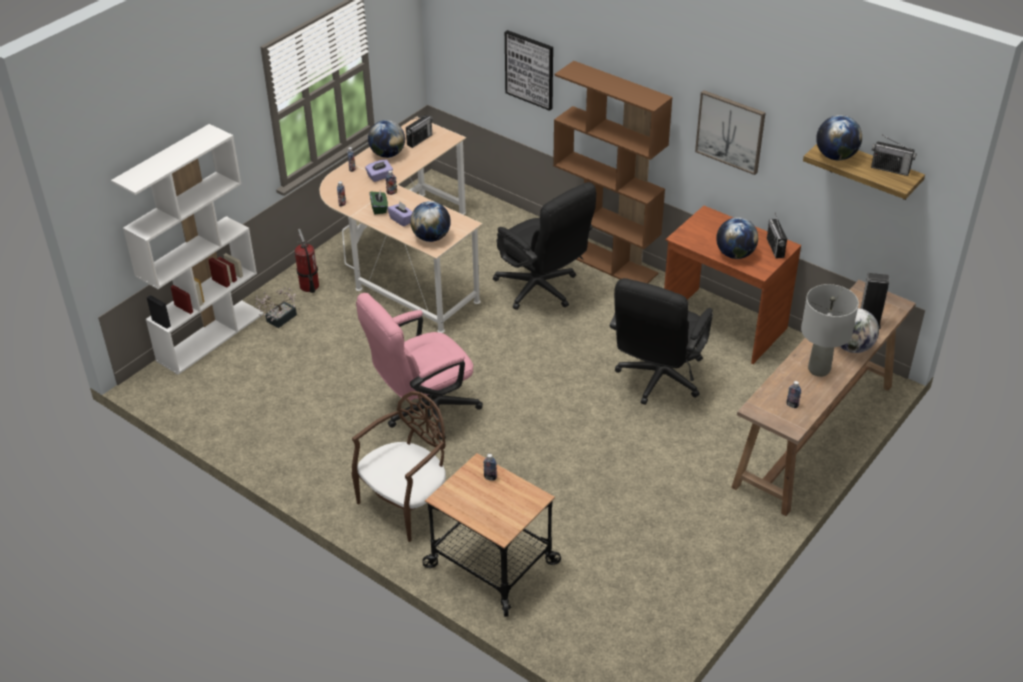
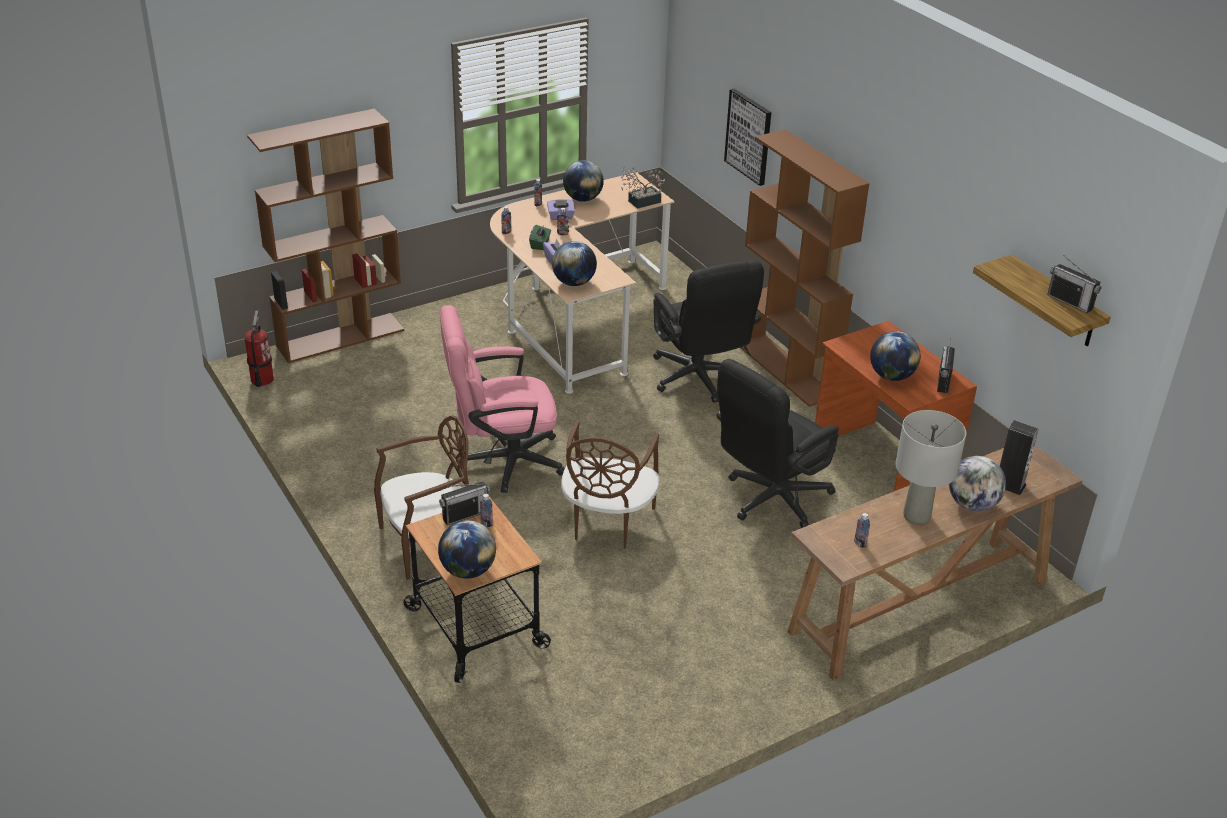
camera: 20 degrees right, 5 degrees down
(211, 336) = (341, 337): white bookcase -> brown bookcase
(278, 320) = (414, 339): potted plant -> potted plant (641, 202)
(309, 286) = (464, 317): fire extinguisher -> fire extinguisher (261, 380)
(419, 140) = (624, 193): radio -> radio (465, 515)
(541, 440) = (607, 523): none -> brown chair
(730, 131) = (922, 234): picture -> none
(835, 156) = (1011, 275): globe -> globe (468, 570)

